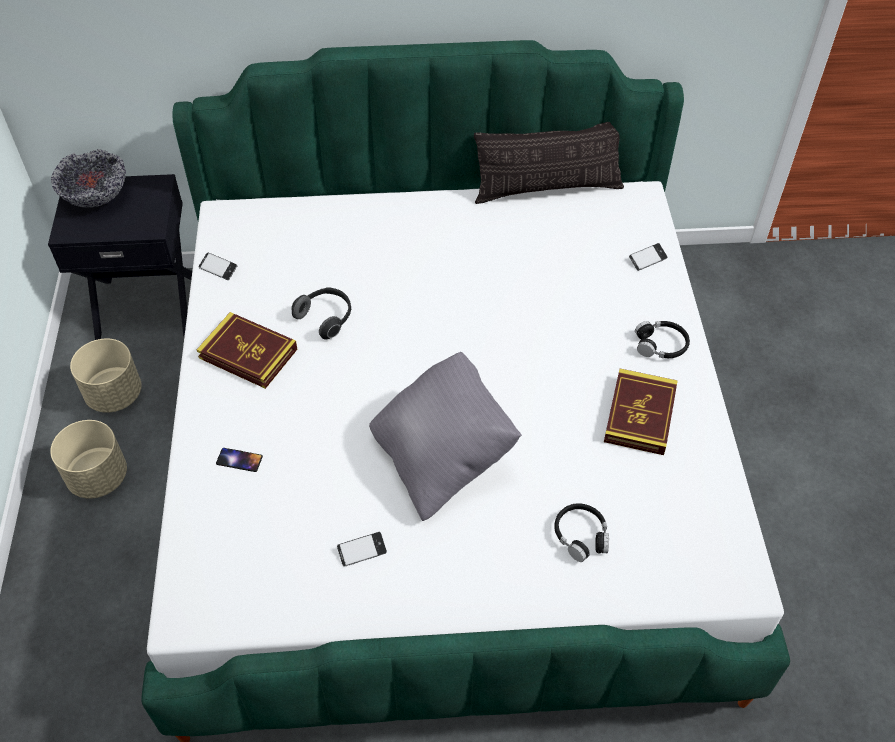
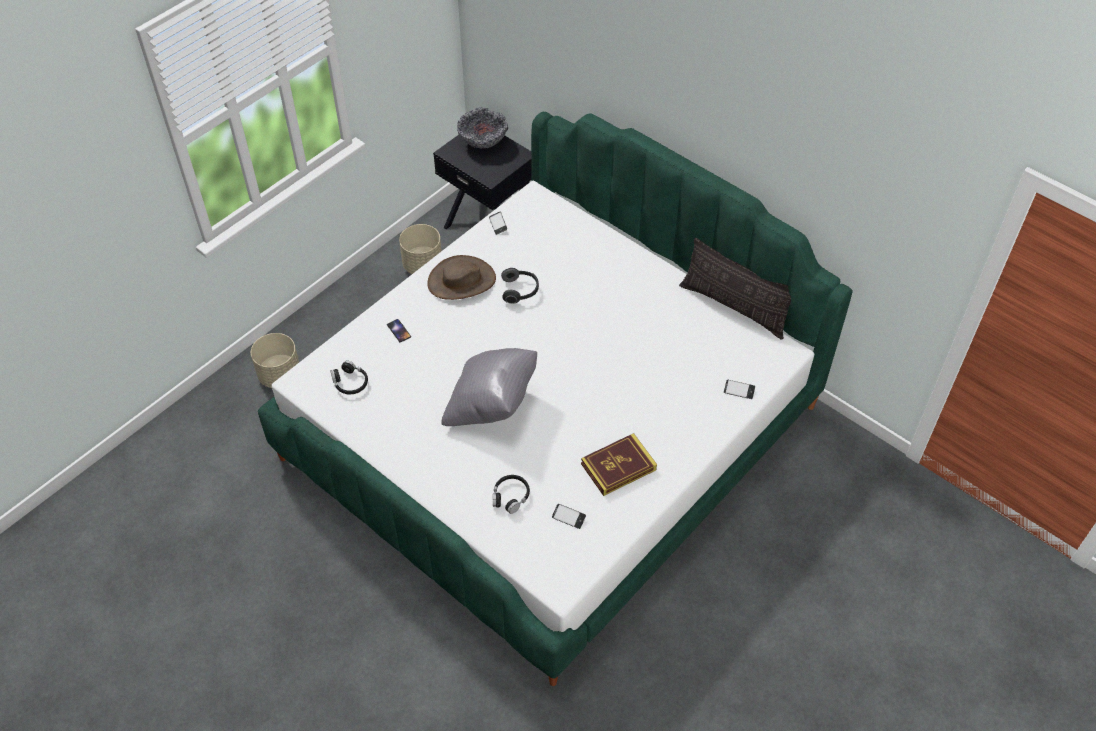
camera: 45 degrees right, 0 degrees up
(98, 477) = (371, 303): beige planter -> beige planter (280, 375)
(248, 353) = (461, 281): book -> brown hat
(362, 551) = (403, 417): phone -> phone (568, 517)
(661, 345) = (680, 442): black headphones -> black headphones (350, 382)

